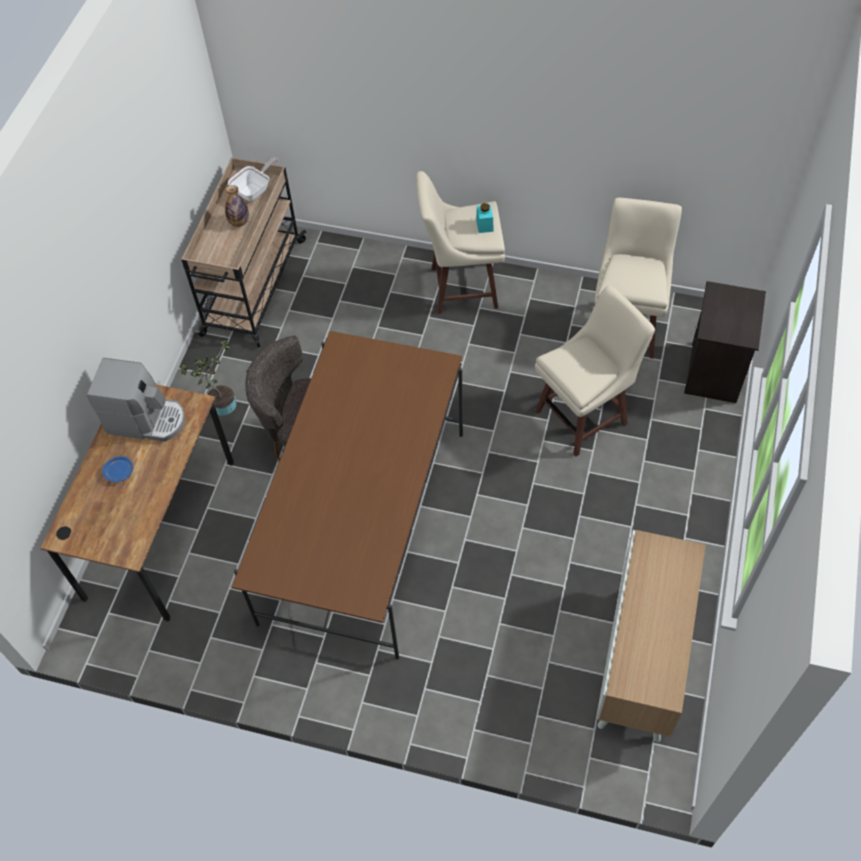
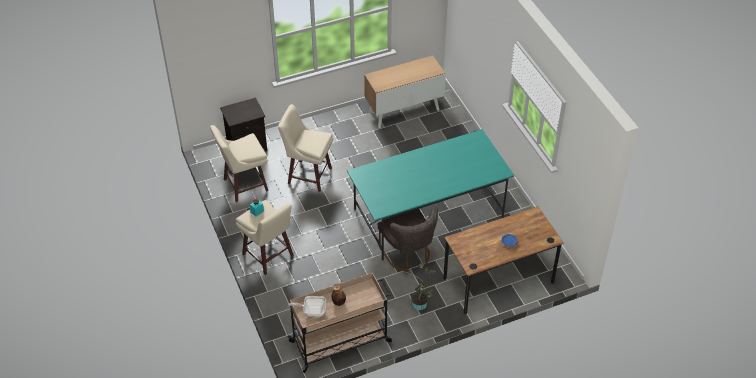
camera: 130 degrees left, 10 degrees down
(147, 420) = (478, 251): coffee machine -> none
(364, 525) = (428, 214): brown dining table -> turquoise dining table

